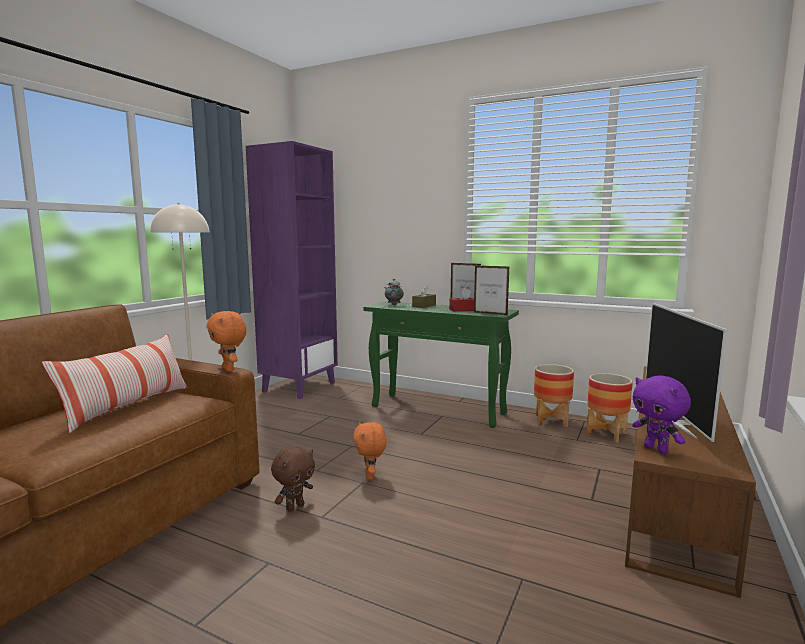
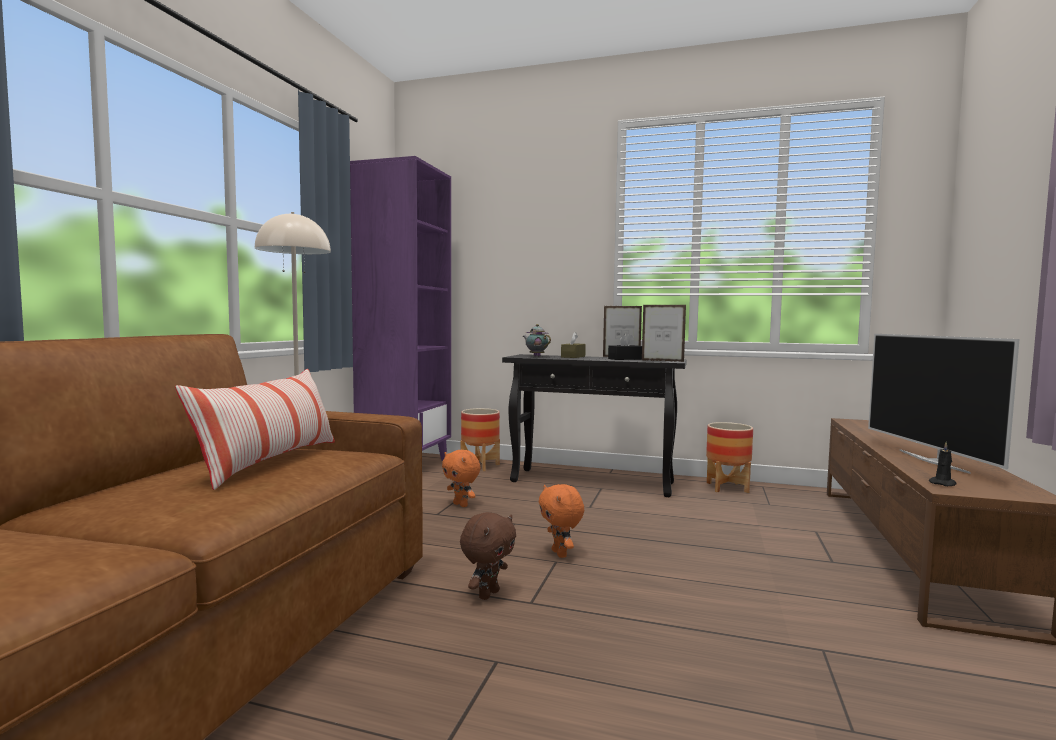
camera: 10 degrees left, 5 degrees down
(229, 369) = (389, 417): orange plush toy -> orange plush toy (461, 505)
(439, 410) = (593, 482): green console table -> black console table
(463, 310) = (625, 359): red tissue box -> black tissue box
(606, 434) = (795, 497): planter -> planter (480, 466)
(657, 449) = (943, 483): purple plush toy -> black candle

